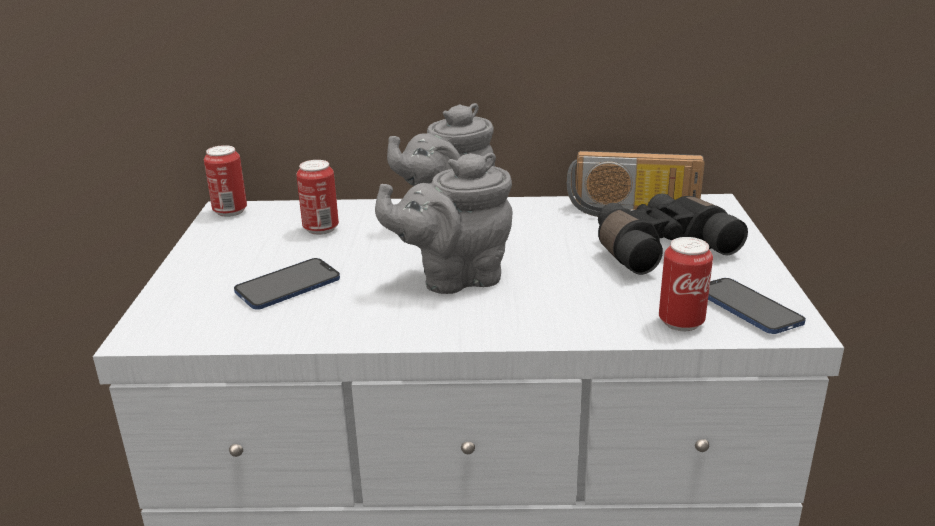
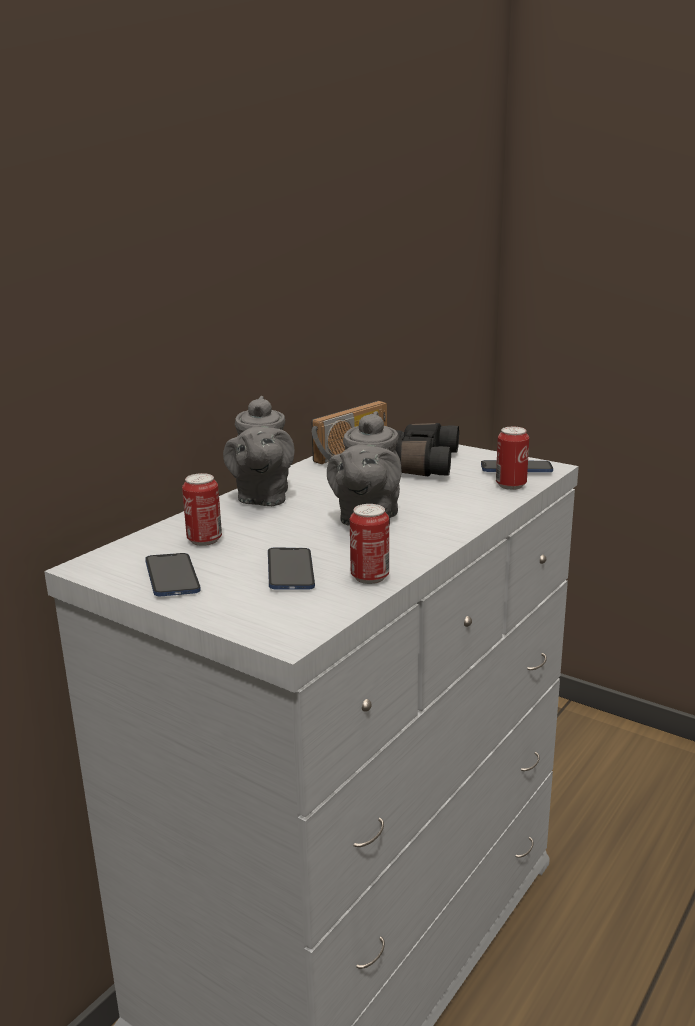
camera: 55 degrees left, 5 degrees down
(230, 211) = (93, 565): can -> can (370, 577)
(232, 245) = (172, 577): none -> phone

